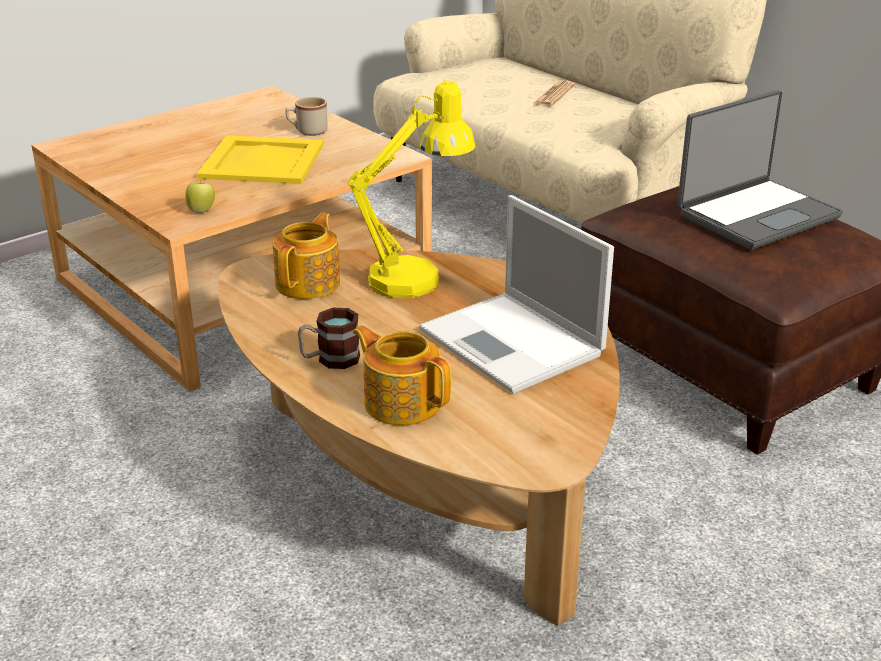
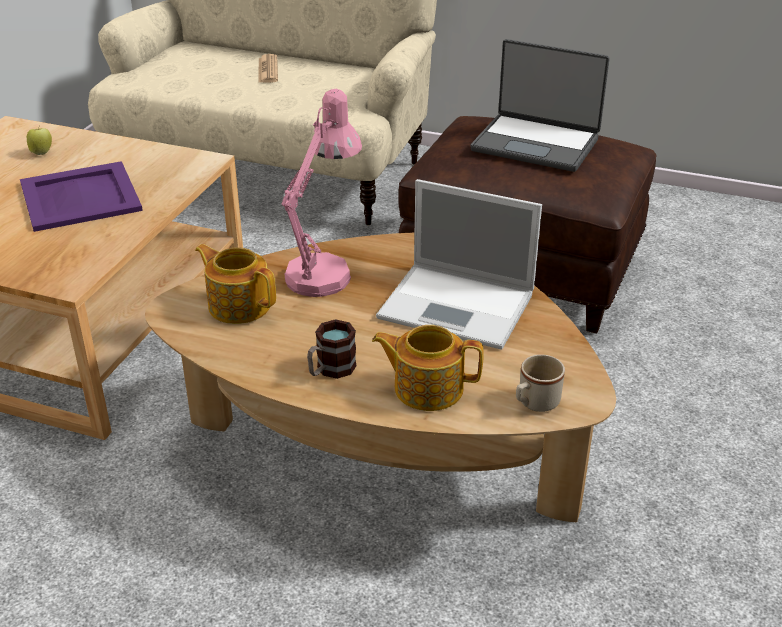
camera: 30 degrees left, 5 degrees up
(201, 211) = (75, 263): apple -> apple (42, 152)
(261, 161) = (79, 197): yellow tray -> purple tray
(307, 131) = (92, 156): beige mug -> beige mug (534, 403)
(309, 283) = (239, 305): teapot -> teapot turned 45 degrees counterclockwise
(416, 277) = (324, 271): yellow table lamp -> pink table lamp
(756, 215) = (536, 143): laptop -> laptop turned 90 degrees clockwise

